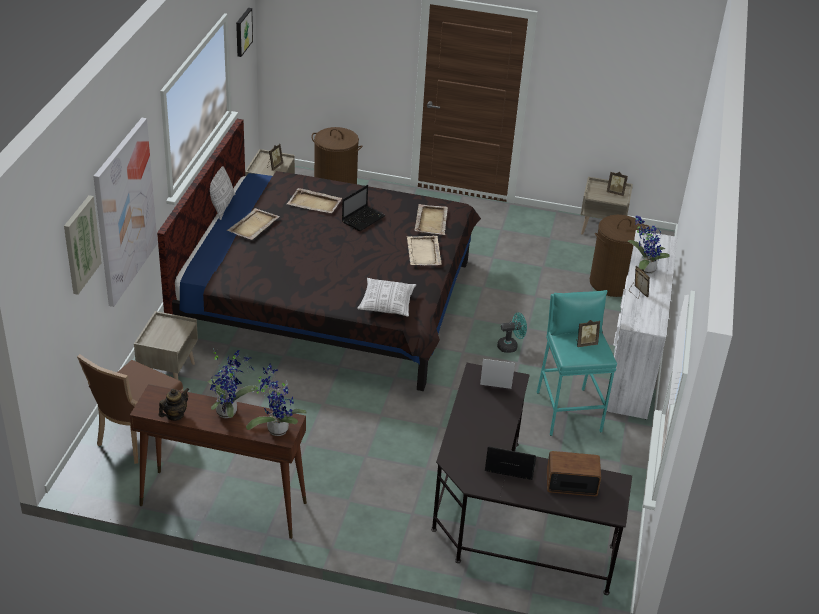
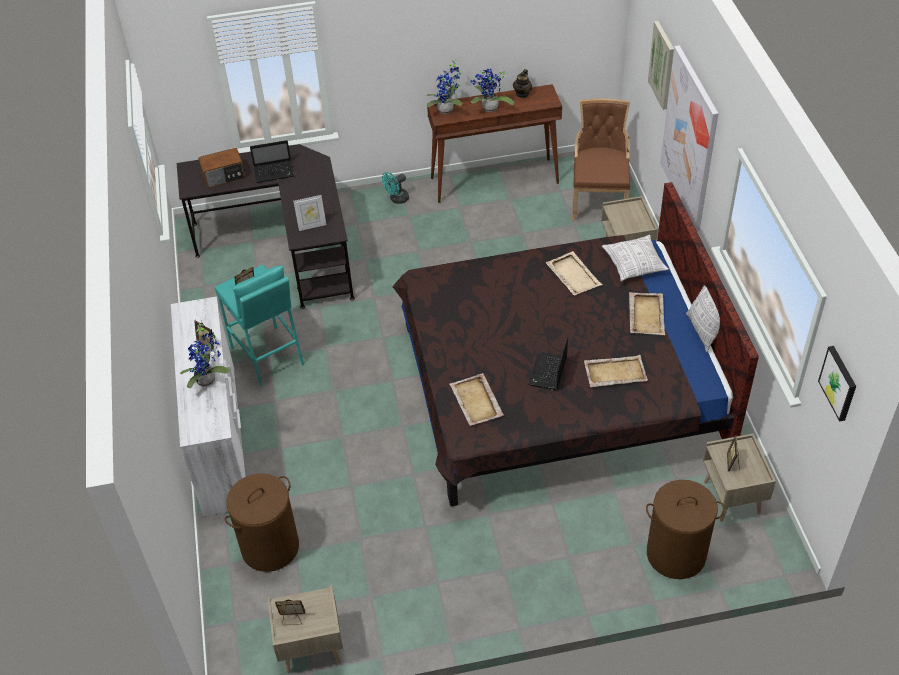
camera: 160 degrees right, 10 degrees up
(386, 304) = (453, 279): pillow -> pillow (634, 264)
(423, 253) = (457, 353): beige tray -> beige tray (573, 275)
(510, 346) = (349, 406): turquoise fan -> turquoise fan (396, 199)

